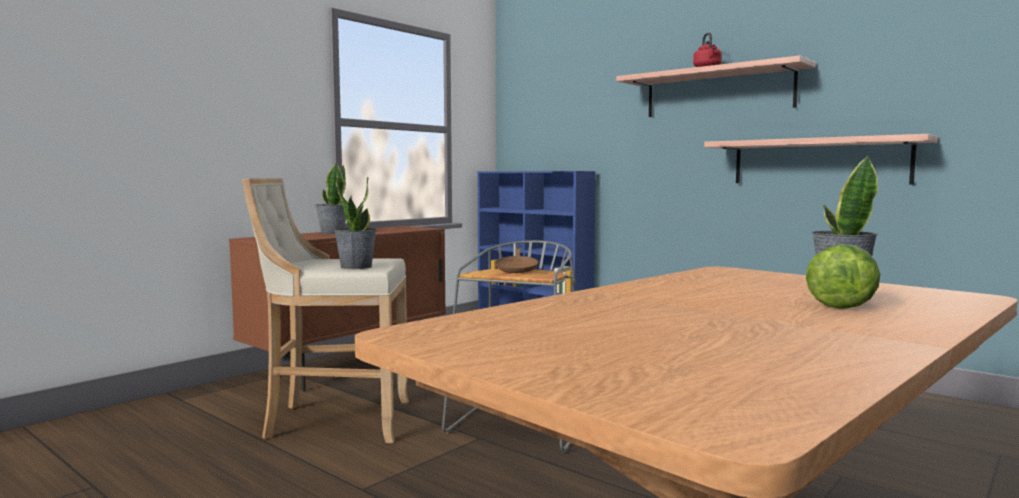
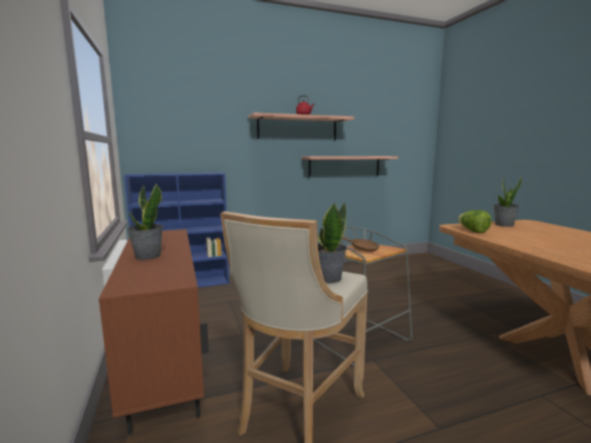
camera: 60 degrees left, 5 degrees up
(843, 304) = (555, 233): lettuce -> lettuce (473, 231)

